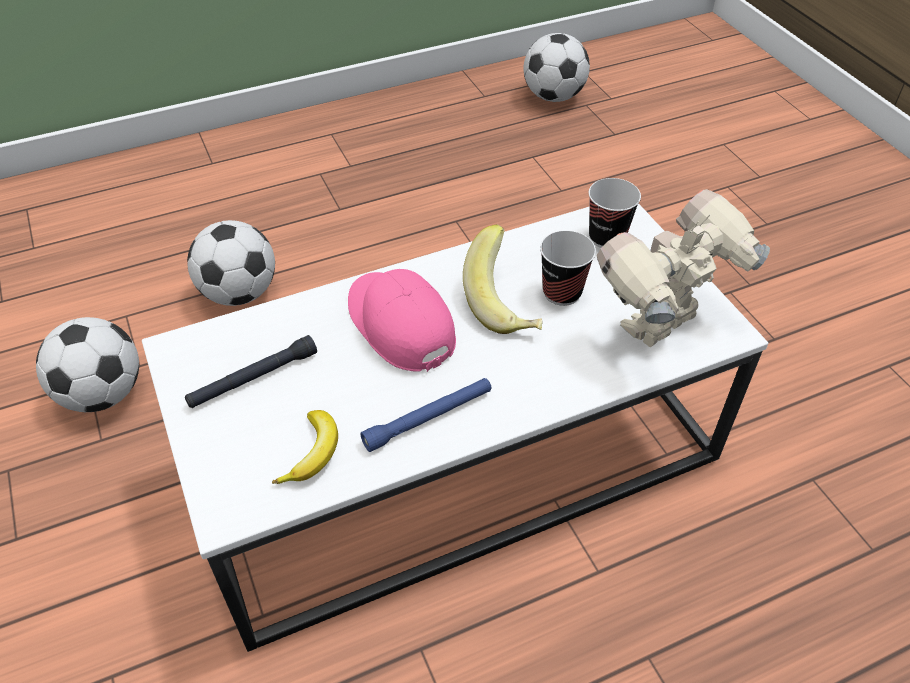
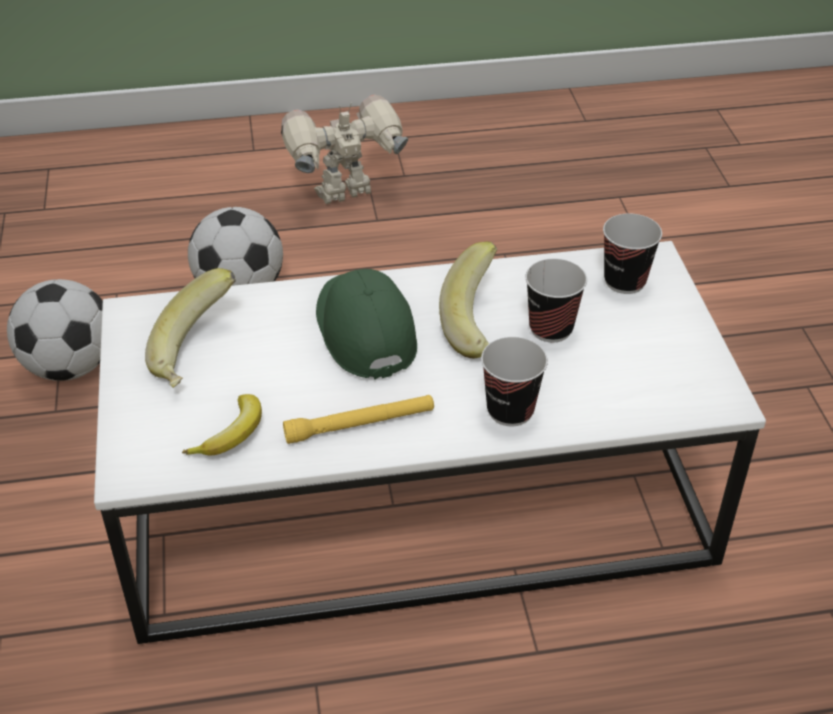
camera: 15 degrees right, 5 degrees down
(253, 379) = (198, 355): black flashlight -> banana
(400, 325) = (364, 330): pink cap -> green cap
(428, 418) = (360, 425): blue flashlight -> yellow flashlight
(553, 96) = (668, 132): football -> none
(556, 377) = (510, 410): none -> cup
(663, 326) = (650, 382): toy robot -> toy robot (346, 195)

